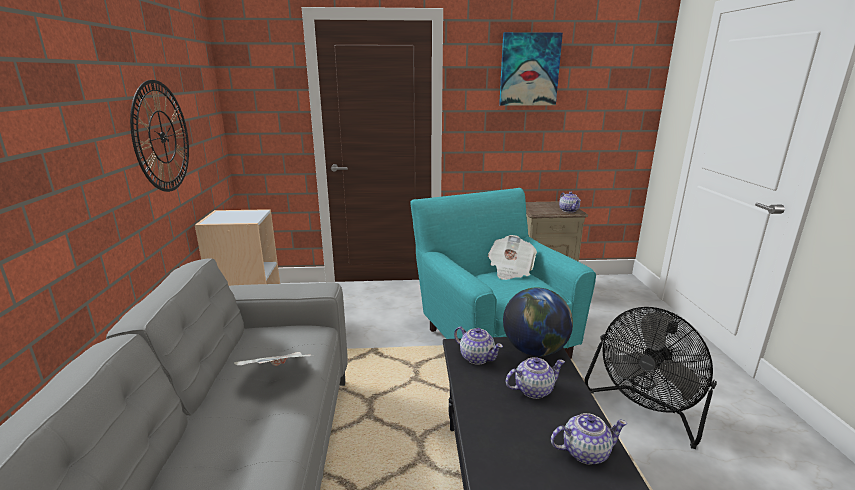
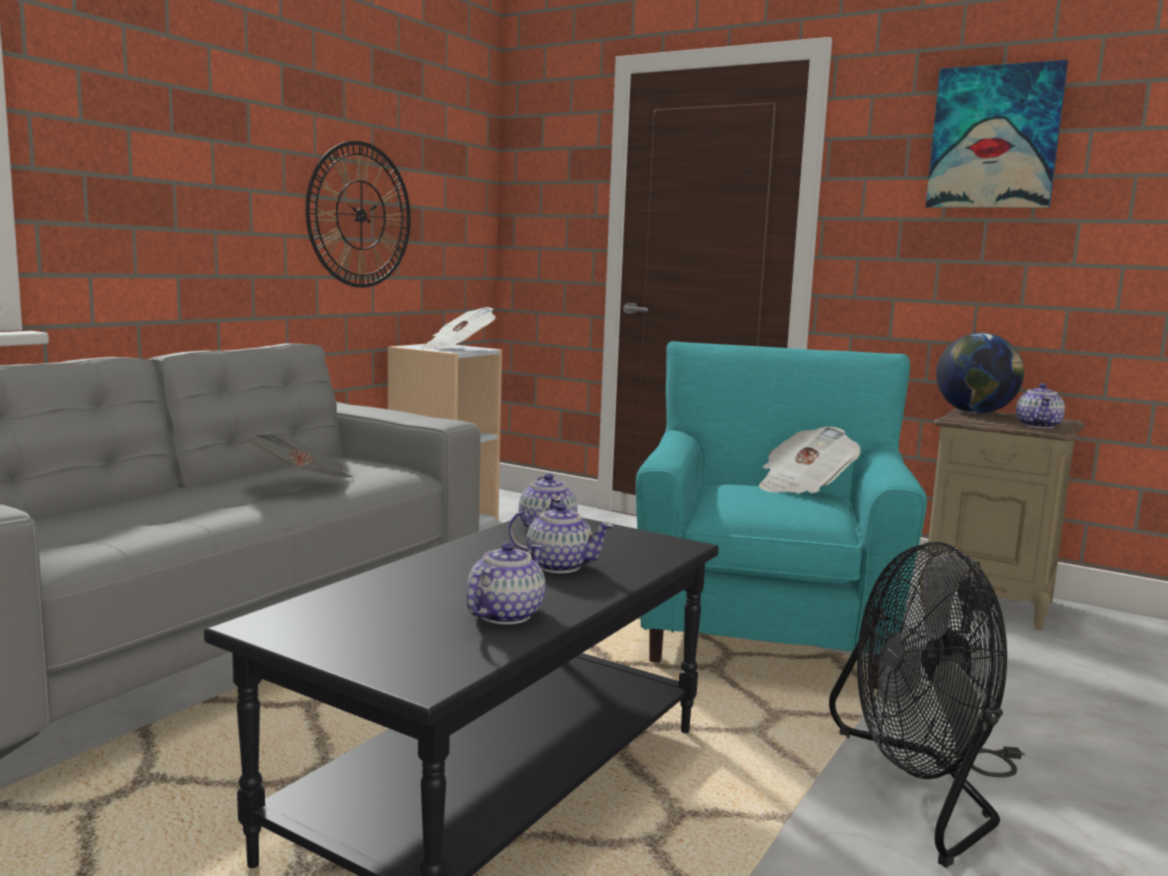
camera: 35 degrees right, 10 degrees down
(245, 216) = (458, 348): none -> newspaper
(535, 350) = (647, 545): globe -> globe (975, 413)
(584, 452) = (504, 615): teapot -> teapot turned 90 degrees counterclockwise

